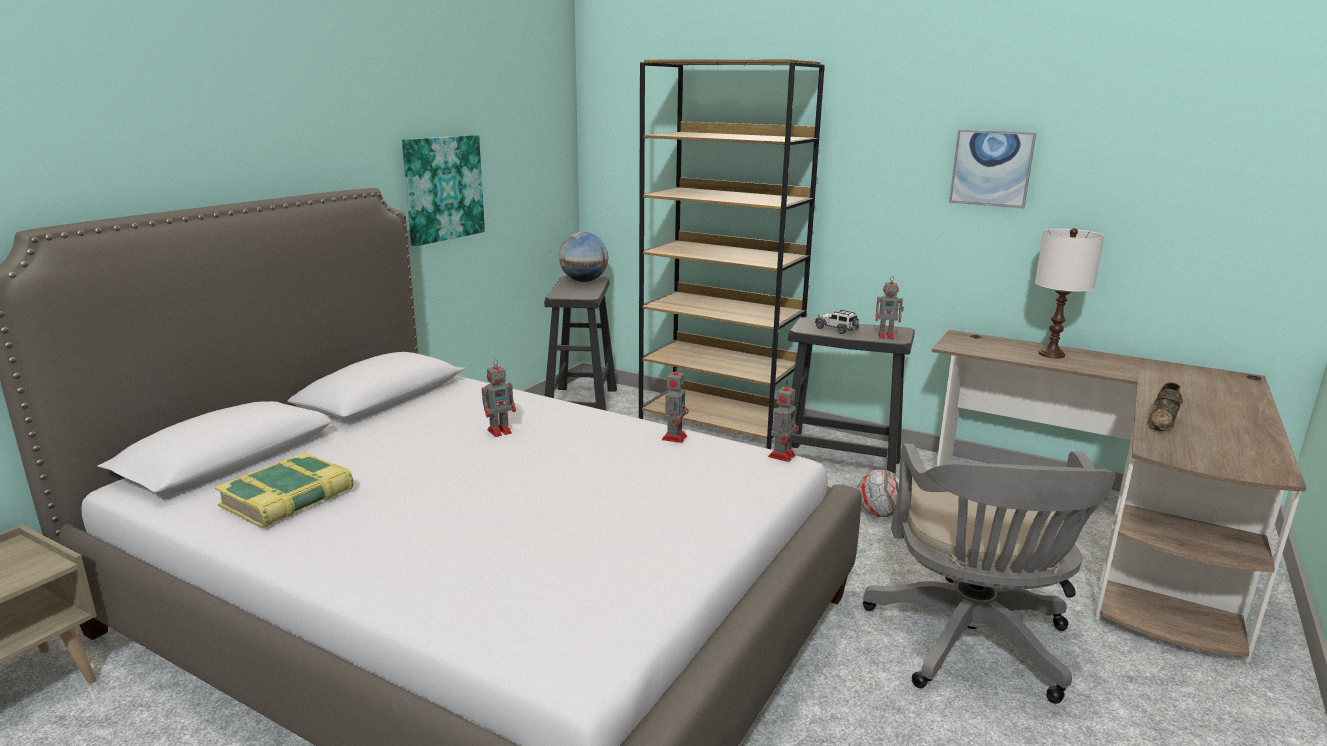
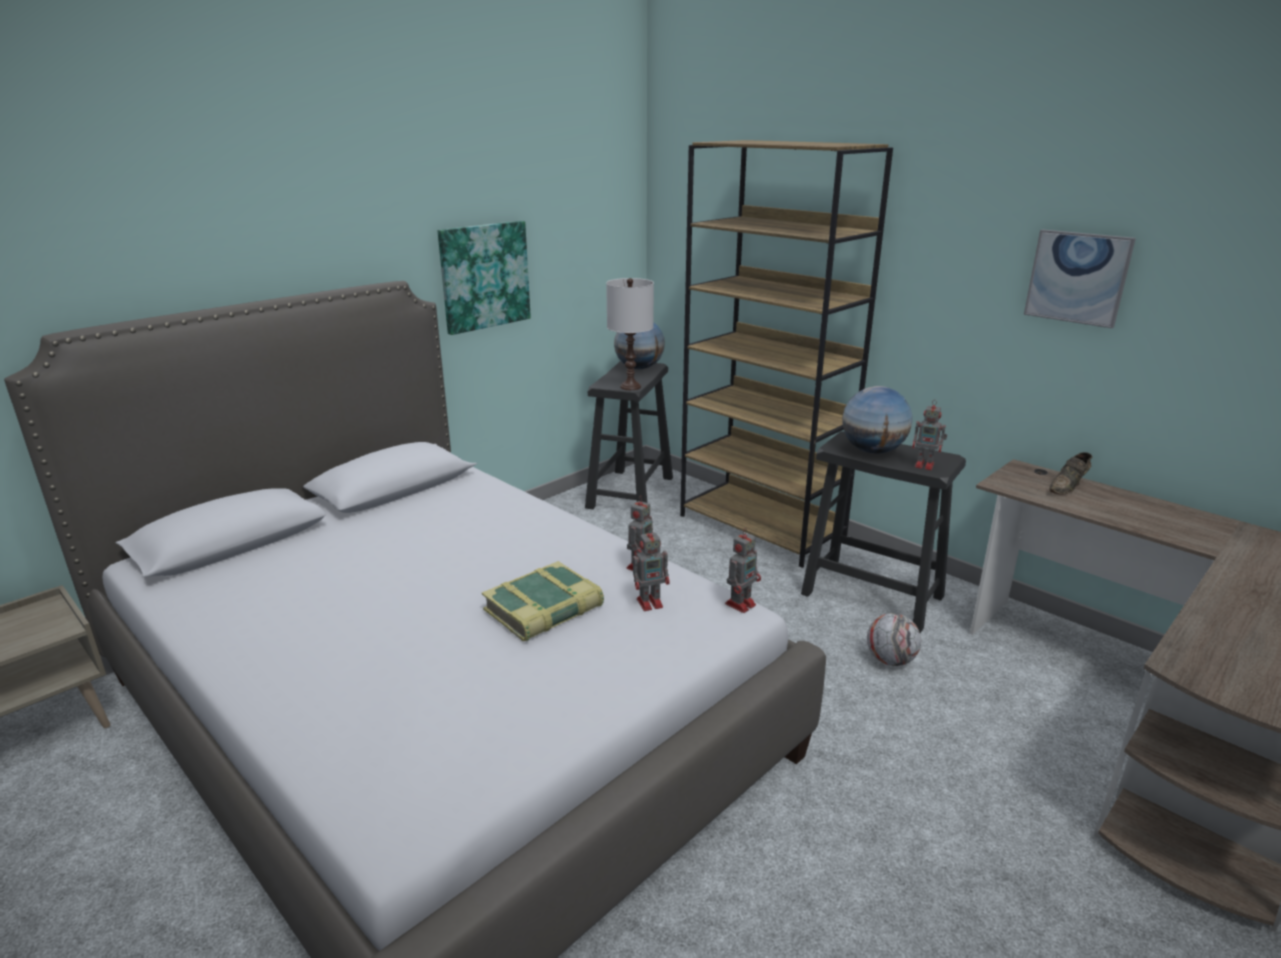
camera: 15 degrees right, 5 degrees up
(288, 499) = (252, 595): book -> book (544, 610)
(500, 431) = (477, 539): toy robot -> toy robot (651, 602)
(836, 329) = (872, 451): toy car -> globe
(971, 646) = (926, 842): grey office chair -> none
(1051, 354) = (1123, 506): white table lamp -> white table lamp (630, 387)
(1162, 422) = (1213, 623): brown shoe -> brown shoe (1068, 487)

